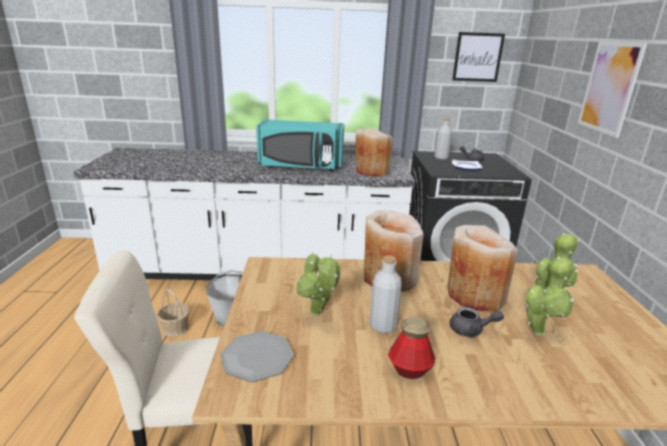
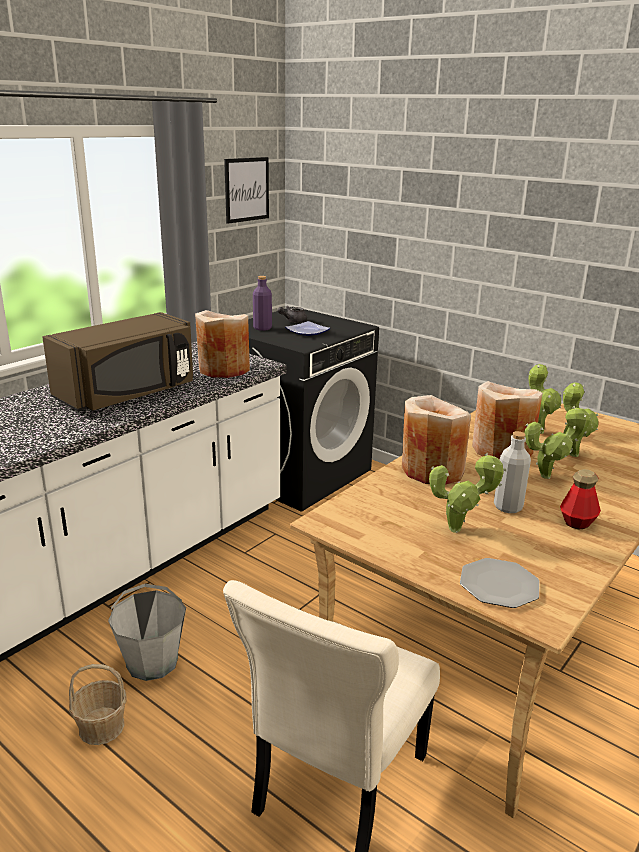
camera: 50 degrees left, 0 degrees up
(301, 166) = (129, 393): turquoise microwave -> brown microwave
(441, 158) = (262, 328): grey bottle -> purple bottle
(471, 330) = (549, 476): grey teapot -> potted plant
(609, 87) = (452, 219): picture -> none

